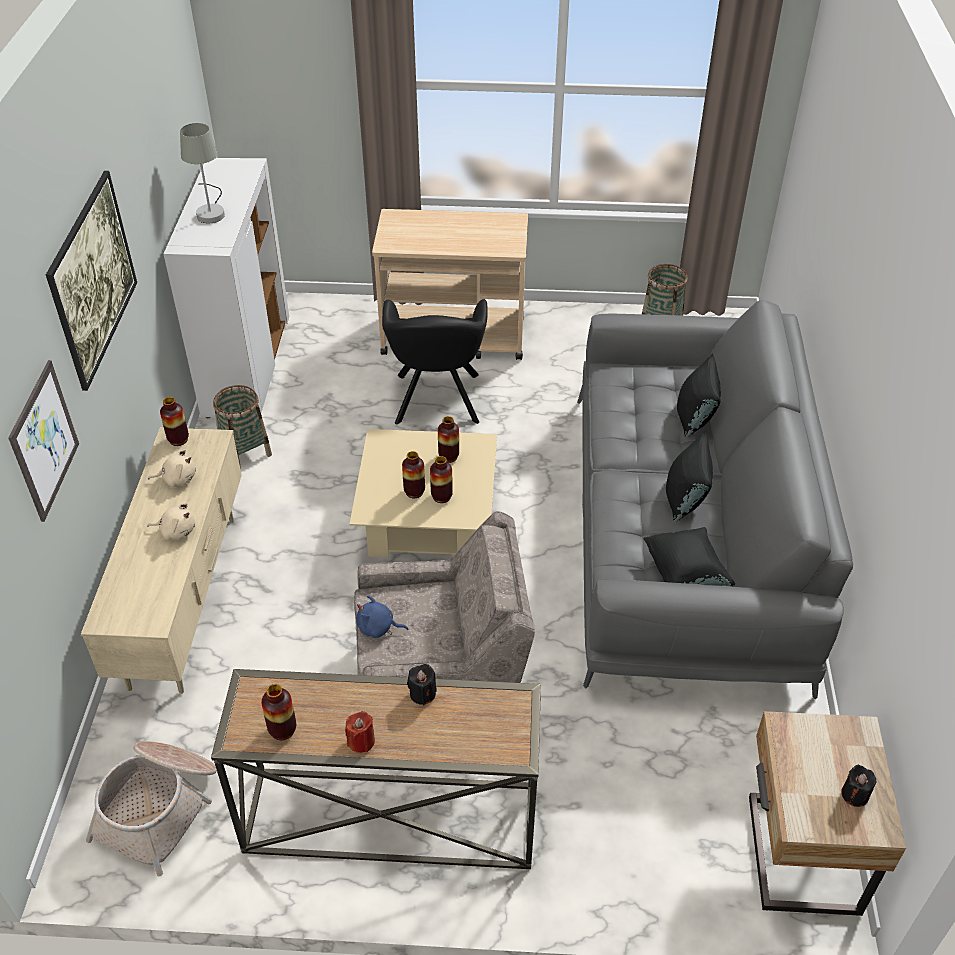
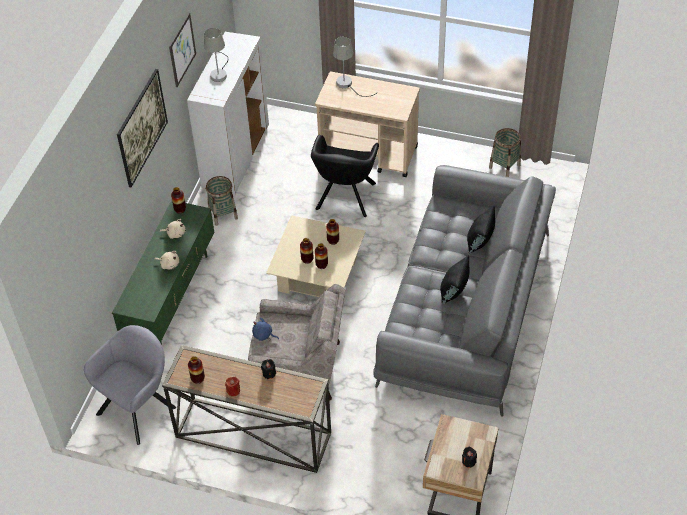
camera: 15 degrees right, 5 degrees up
(44, 440) = (106, 216): picture -> picture (182, 50)
(160, 807) = (139, 408): basket -> grey armchair
(185, 600) = (172, 299): beige tv stand -> green tv stand
(416, 222) = (348, 85): none -> grey table lamp
(685, 573) = (435, 334): black pillow -> none

